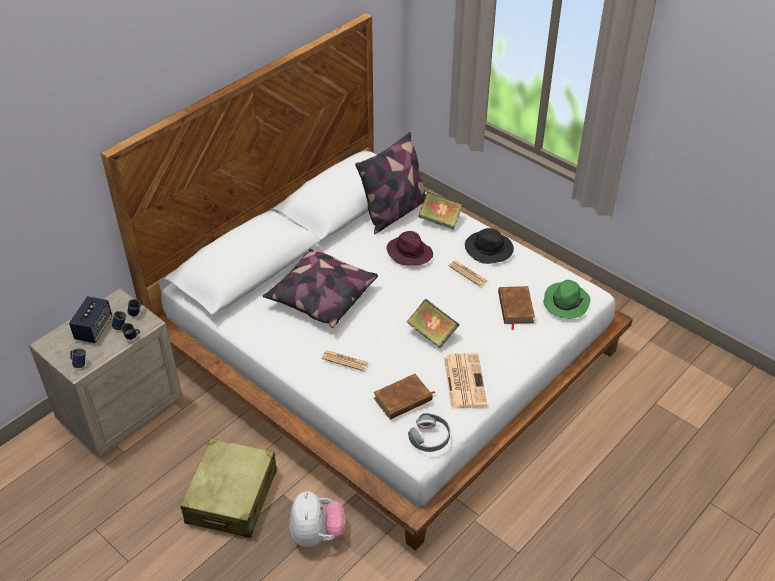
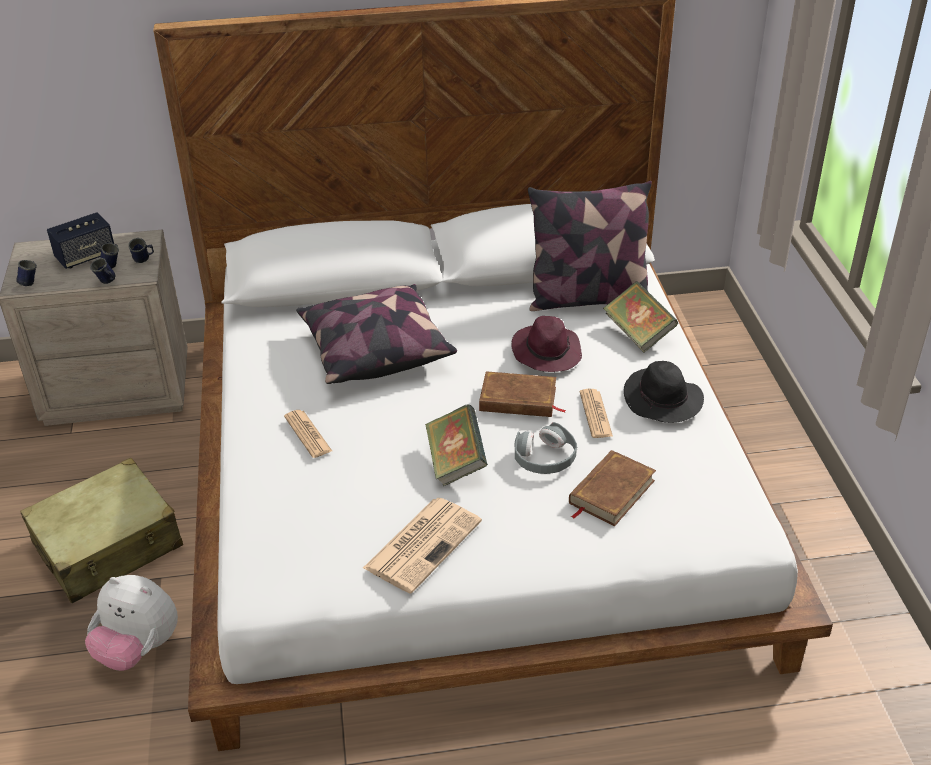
camera: 40 degrees right, 5 degrees down
(317, 534) = (138, 649): plush toy -> plush toy turned 75 degrees clockwise
(403, 399) = (314, 519): brown book -> brown book (518, 400)
(430, 437) = (289, 586): grey headphones -> grey headphones (545, 458)
(565, 302) = (697, 525): green hat -> none

